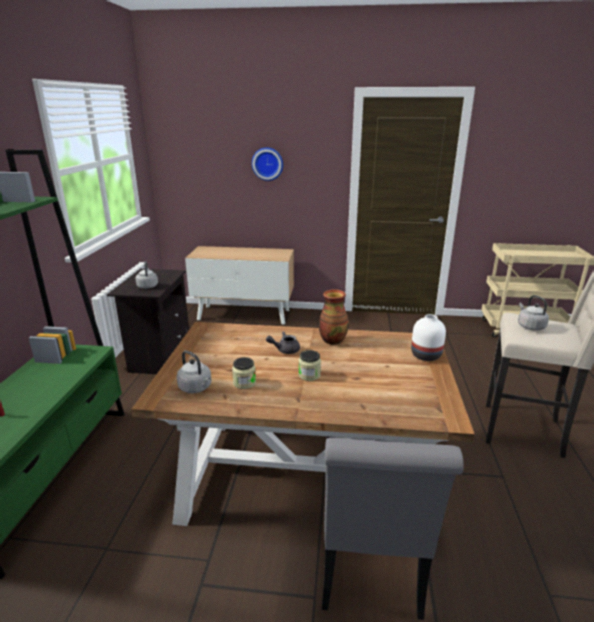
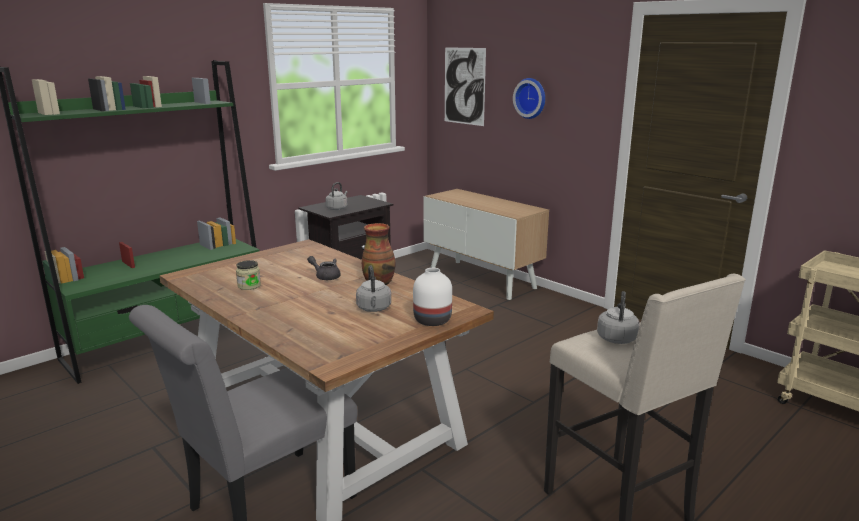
camera: 40 degrees right, 5 degrees down
(195, 157) = (464, 86): none -> picture
(196, 388) = (215, 278): grey kettle -> grey kettle (374, 309)
(309, 375) = (302, 297): jar -> none

